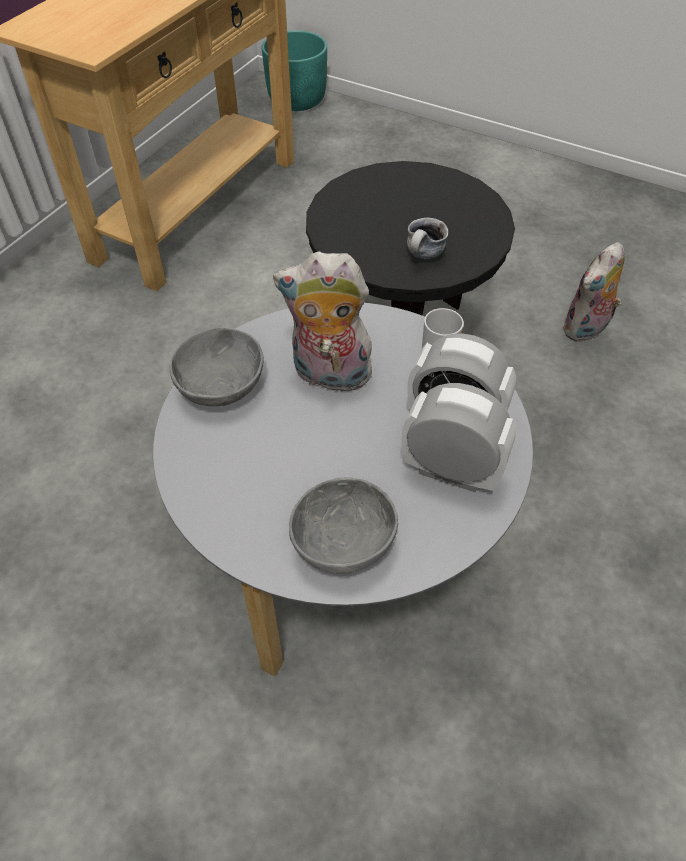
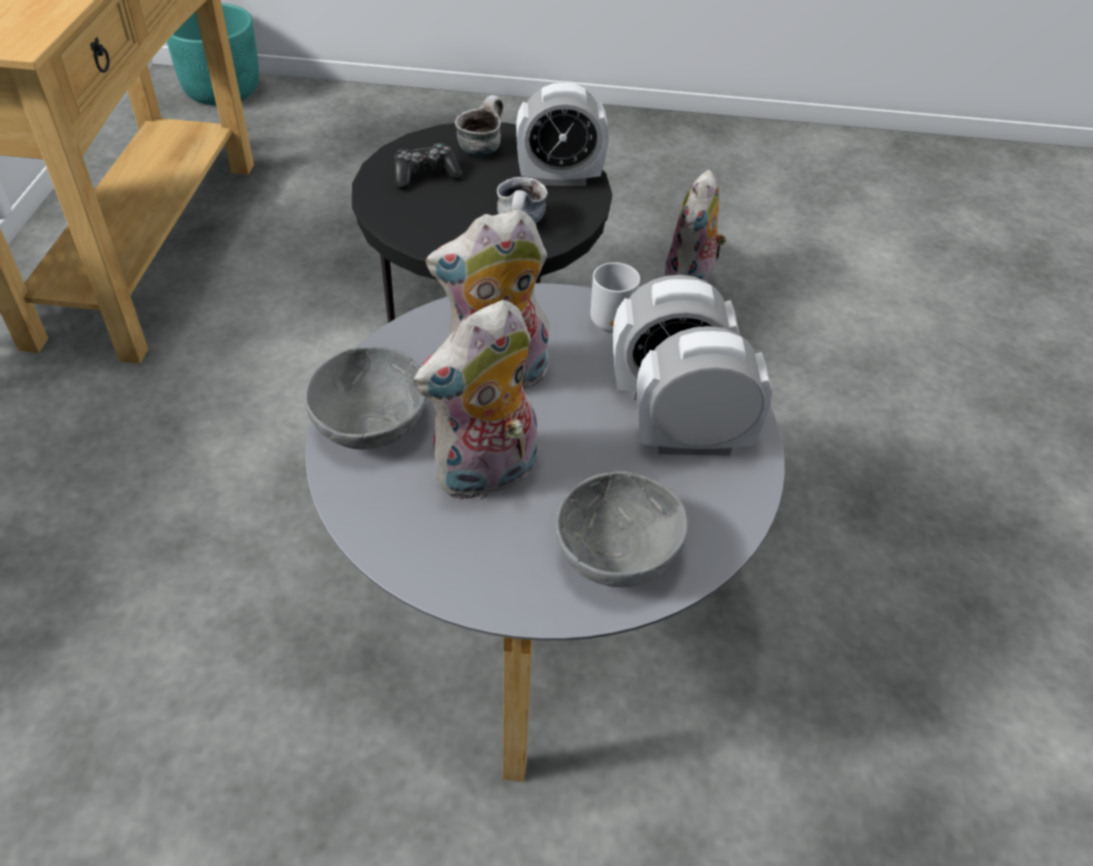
camera: 25 degrees left, 5 degrees down
(280, 451) = (486, 476): none -> plush toy
(371, 200) = (425, 175): none -> game controller
(425, 186) = (481, 147): none -> mug
(474, 224) = (559, 178): none -> alarm clock

